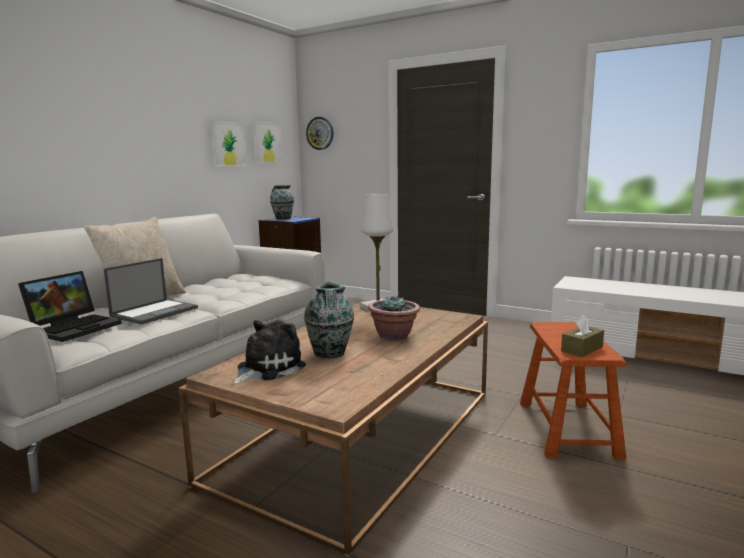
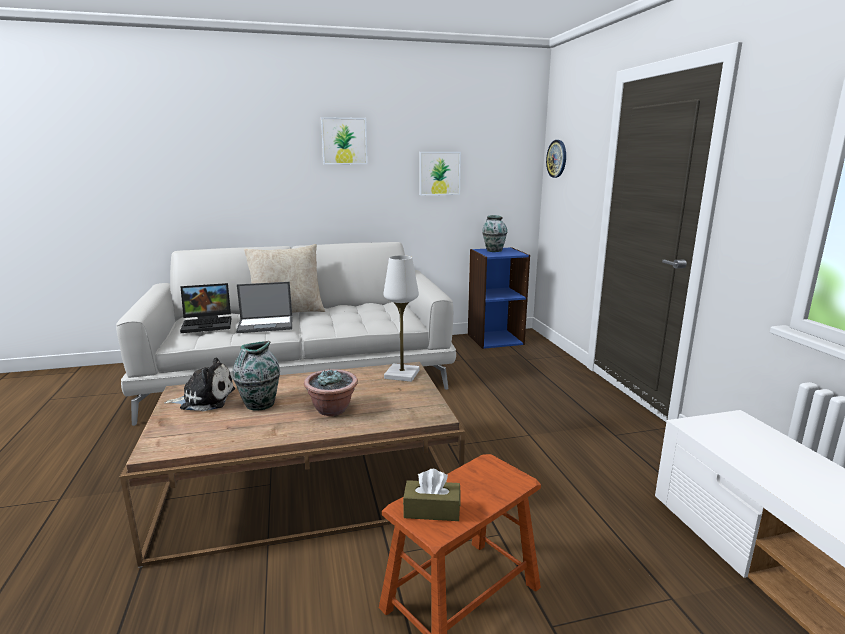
camera: 45 degrees right, 5 degrees up
(267, 142) = (492, 169): picture -> picture (344, 141)

